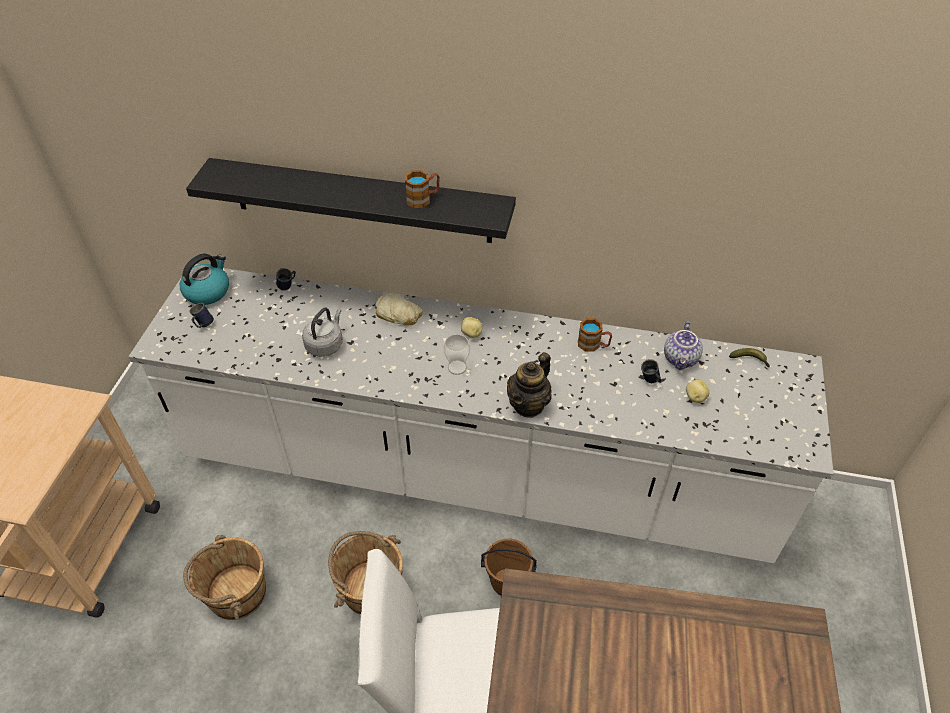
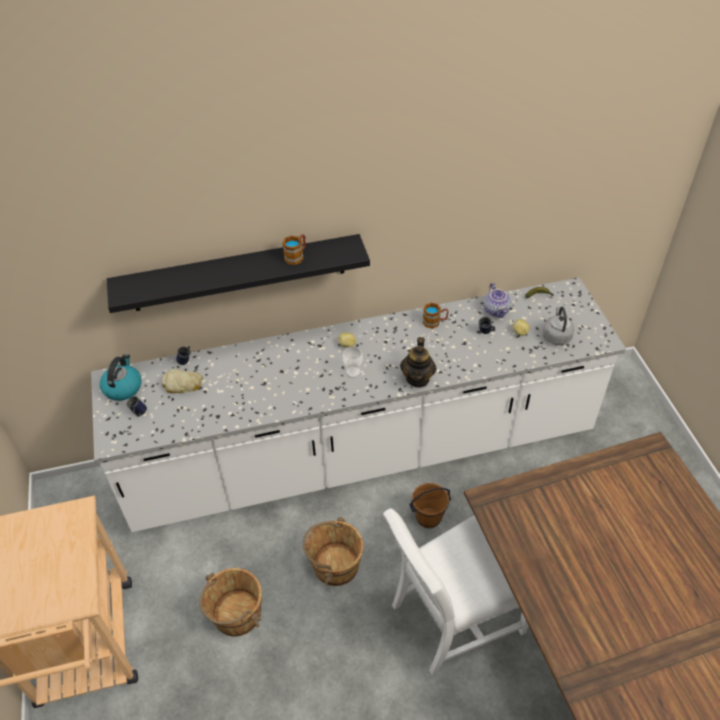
camera: 25 degrees left, 0 degrees up
(325, 344) = (246, 392): grey kettle -> grey kettle (556, 336)
(398, 314) = (285, 350): bread -> bread (183, 384)

